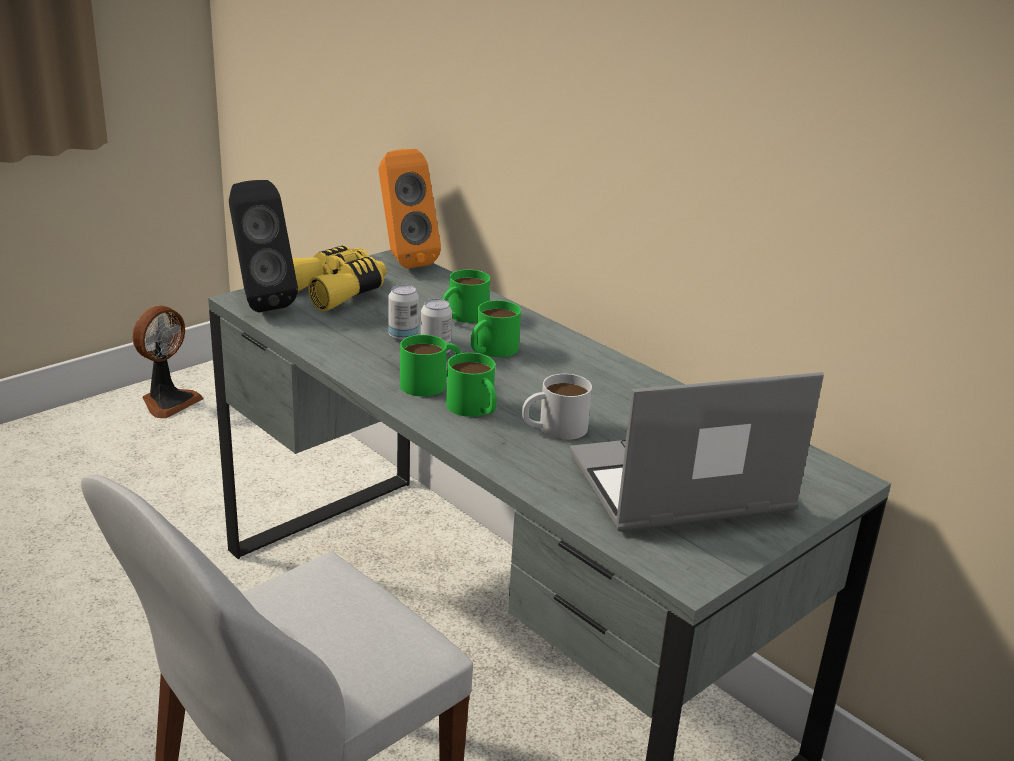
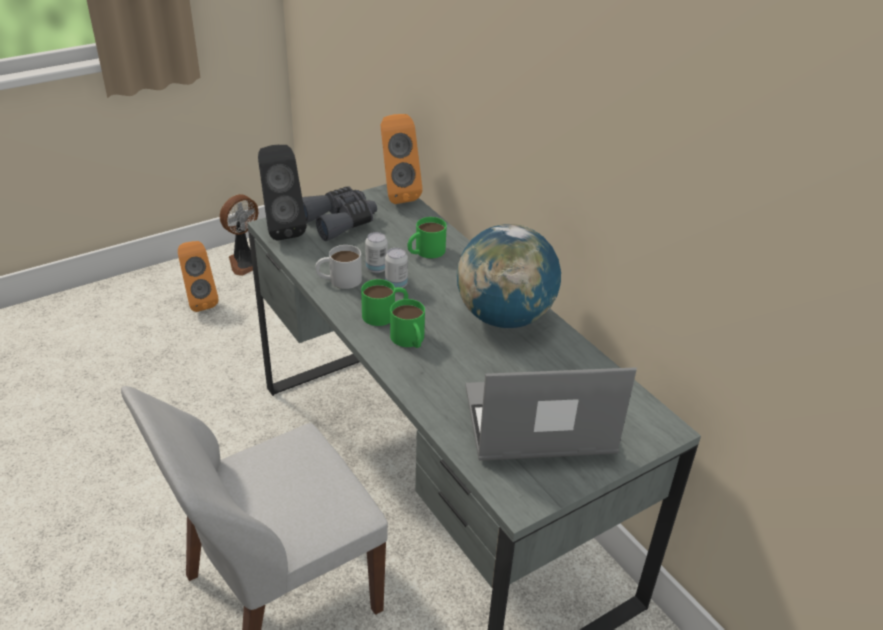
camera: 10 degrees right, 10 degrees up
(109, 453) = (199, 301): none -> orange speaker
(337, 290) = (340, 221): yellow binoculars -> grey binoculars
(491, 350) = (437, 286): green mug -> none
(553, 428) = (462, 363): white mug -> white mug (339, 280)
(591, 378) = (504, 317): none -> globe

